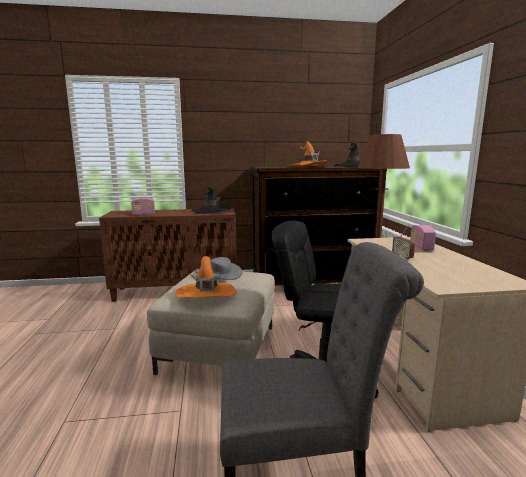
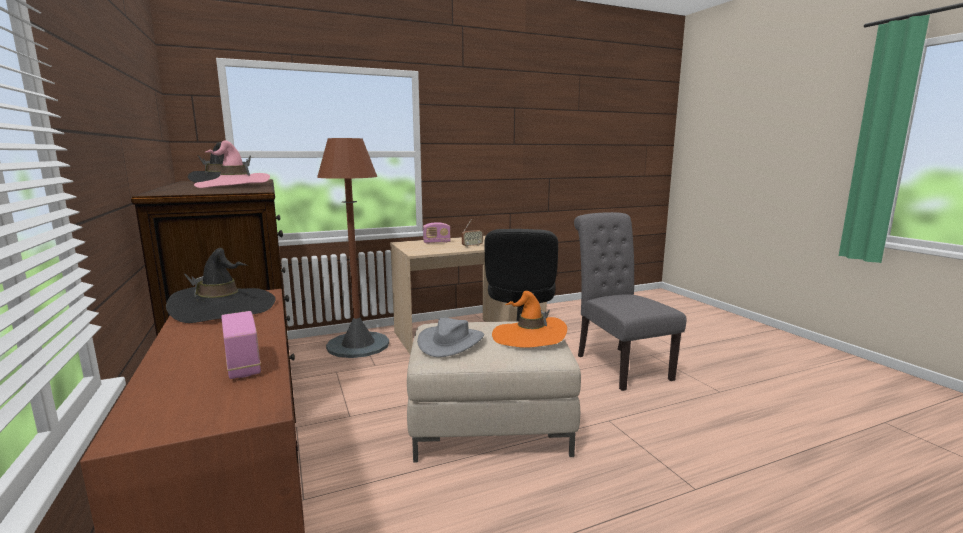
camera: 105 degrees left, 0 degrees up
(308, 167) = (233, 186): orange hat -> pink hat

